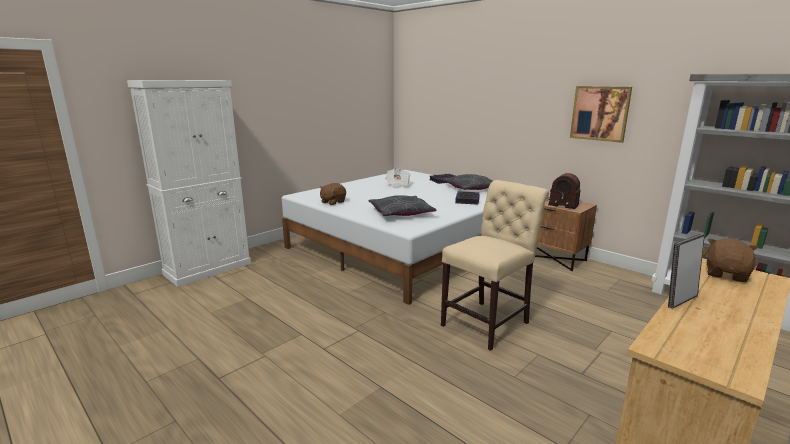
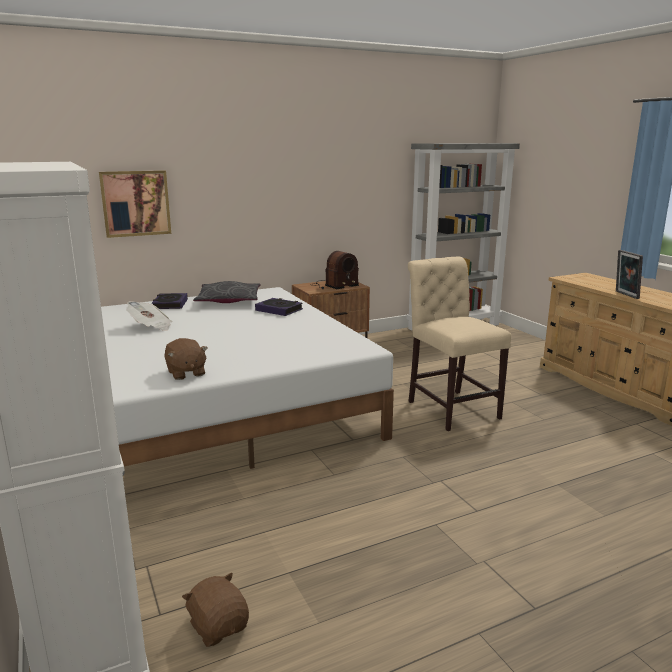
camera: 70 degrees left, 0 degrees up
(401, 213) = (296, 343): grey pillow -> none
(600, 113) = (338, 184): picture -> picture (136, 203)
(726, 274) = (581, 279): brown plush toy -> brown plush toy (219, 626)

